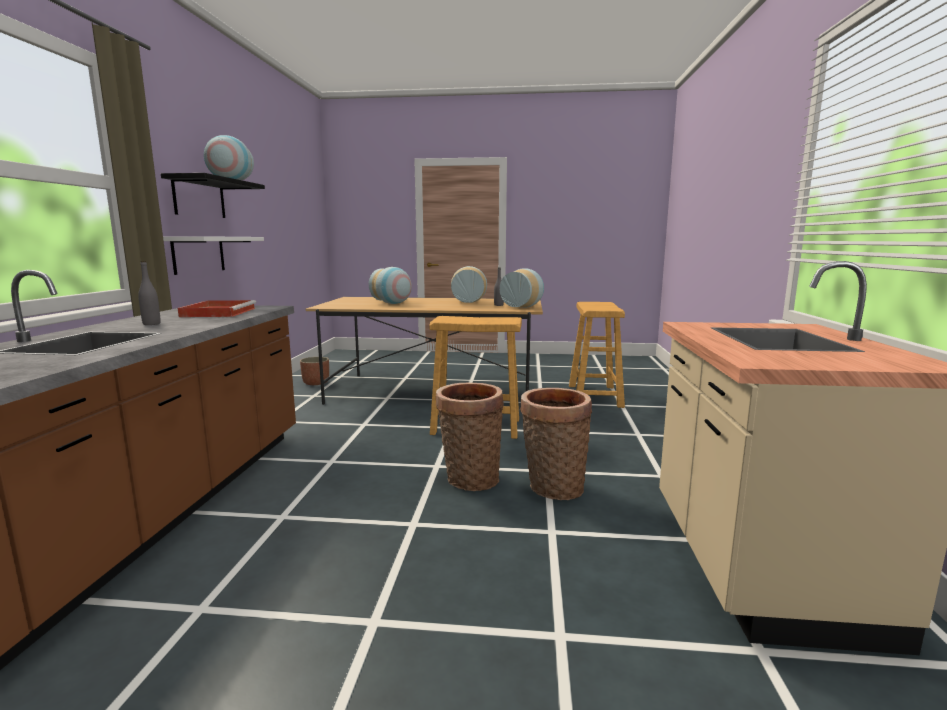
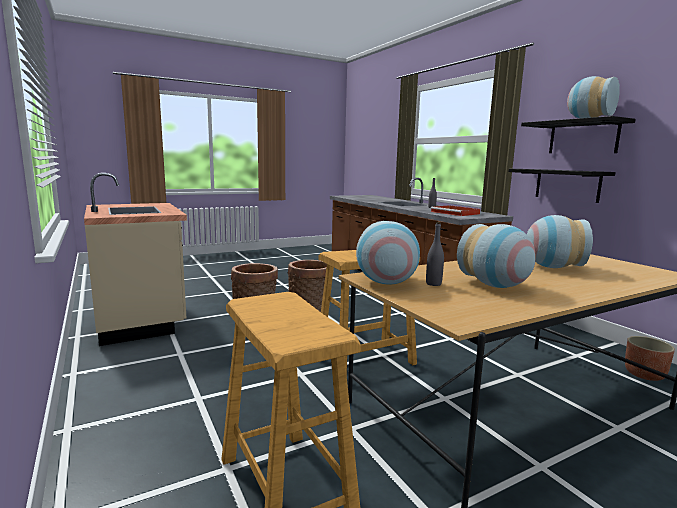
camera: 145 degrees right, 0 degrees up
(198, 254) = (567, 185): white shelf -> black shelf

